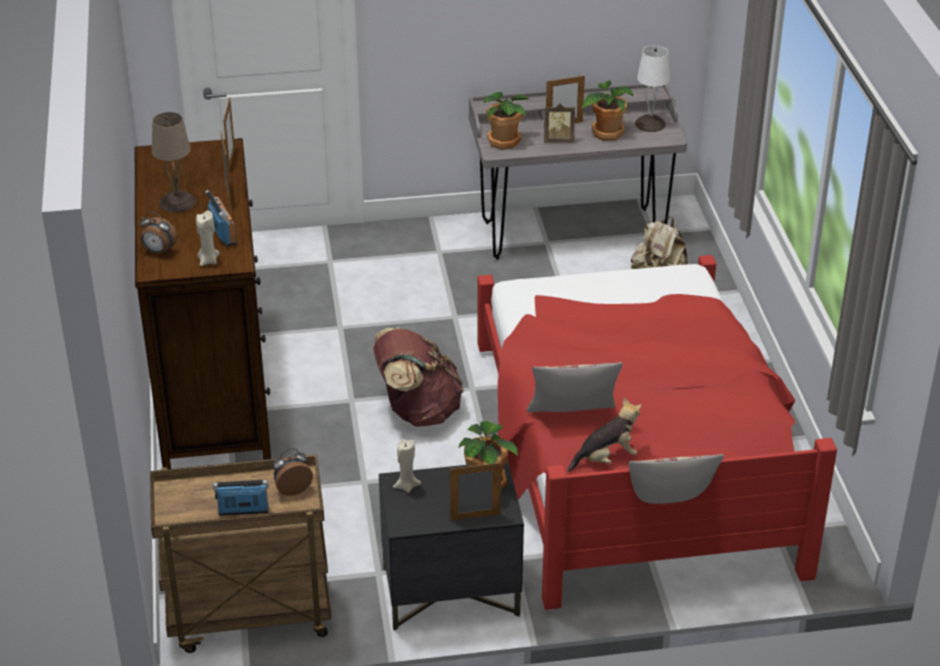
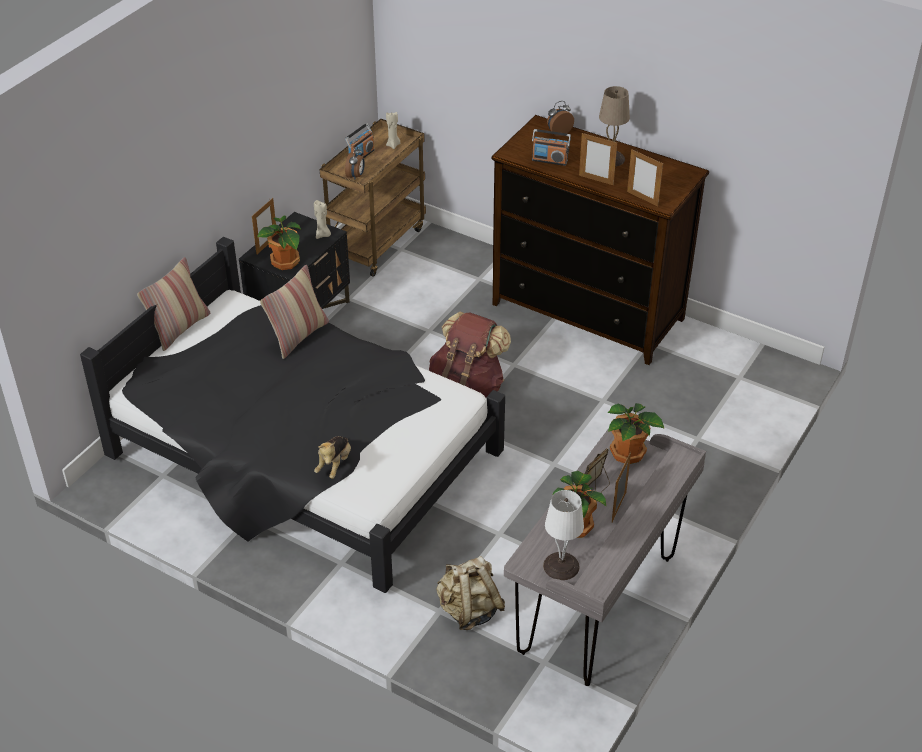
camera: 130 degrees right, 5 degrees up
(208, 261) = (525, 144): beige candle -> beige candle (393, 145)
(606, 458) = (248, 329): plush toy -> plush toy (334, 464)
(634, 456) = (304, 457): red bed -> black bed

